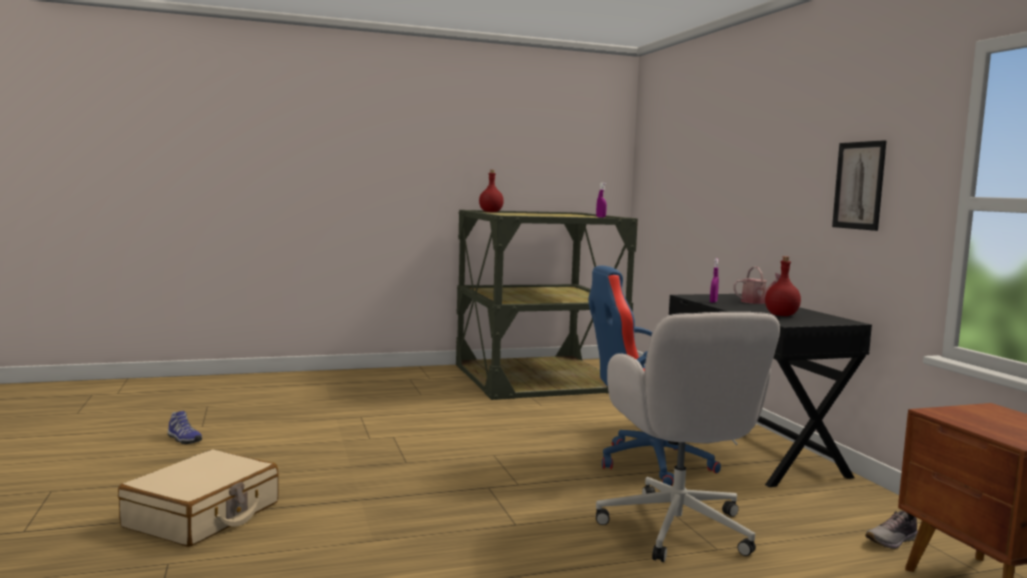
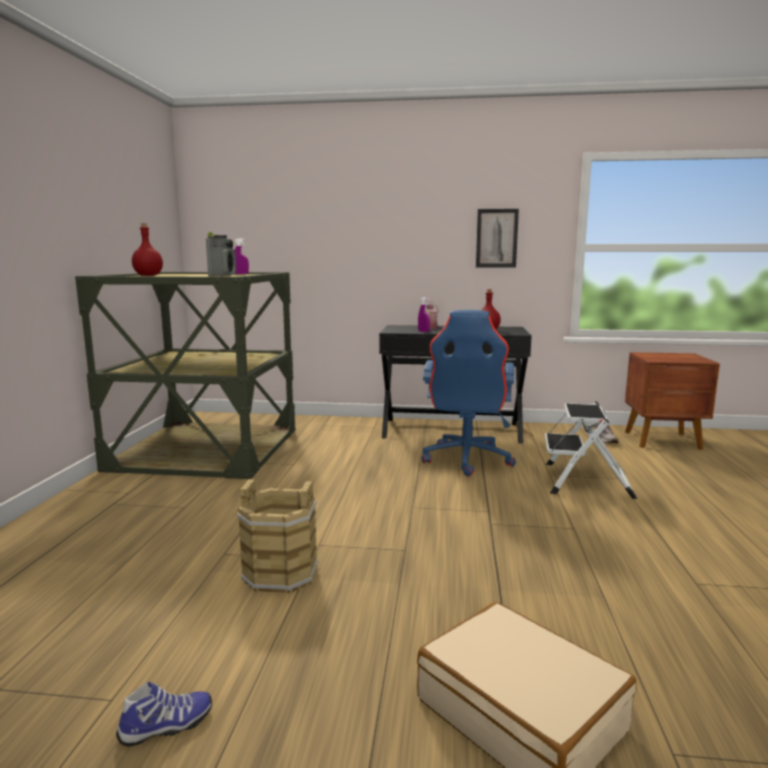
camera: 65 degrees left, 5 degrees up
(344, 434) = (281, 573): none -> brown bucket
(514, 215) = (222, 275): none -> radio
(675, 528) = (585, 481): white office chair -> step ladder

